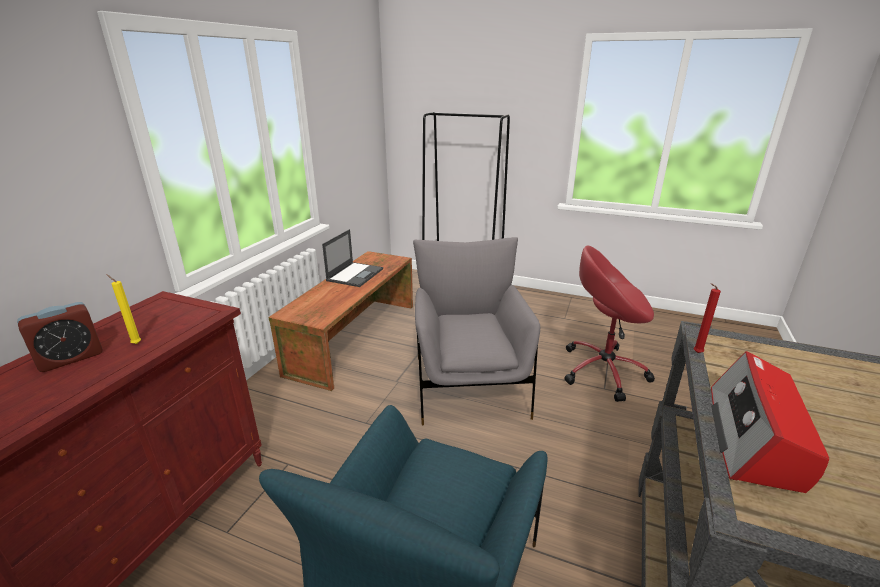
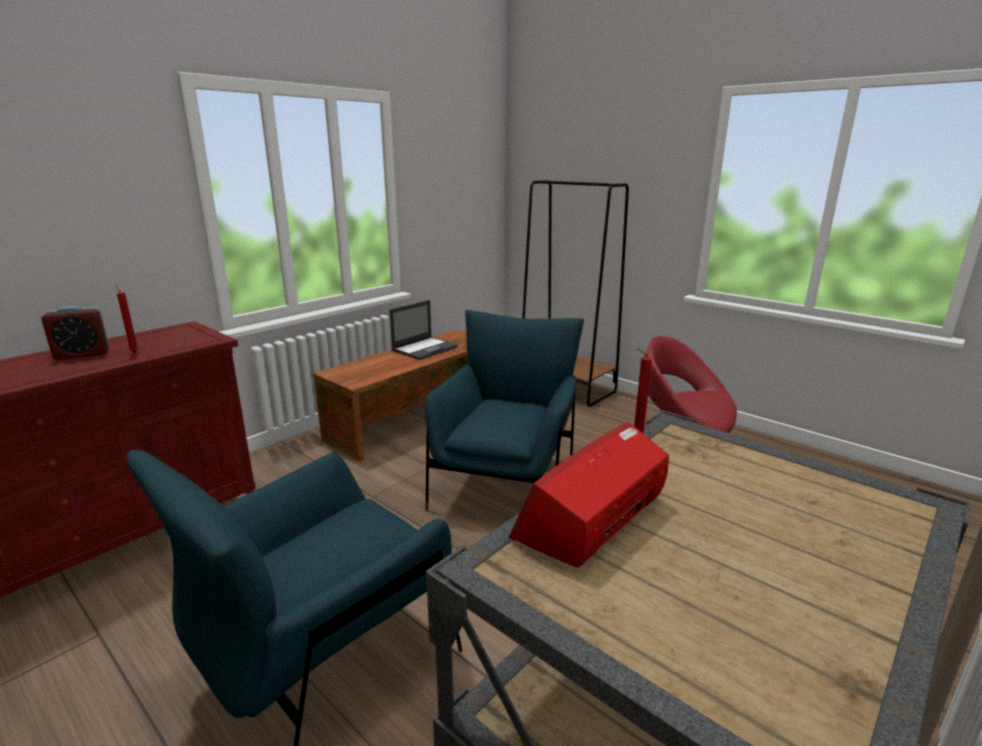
camera: 20 degrees right, 5 degrees down
(135, 343) = (134, 352): yellow candle -> red candle
(469, 383) = (505, 482): grey armchair -> blue armchair

